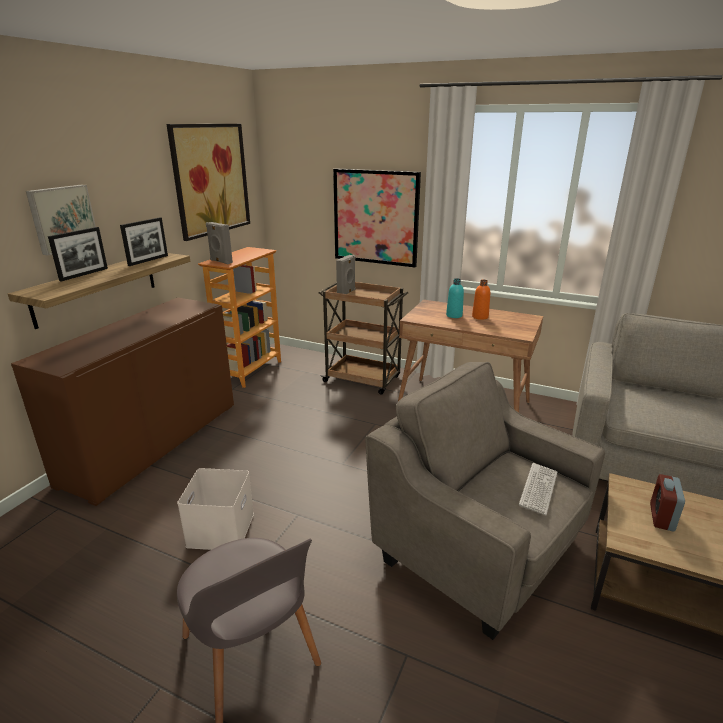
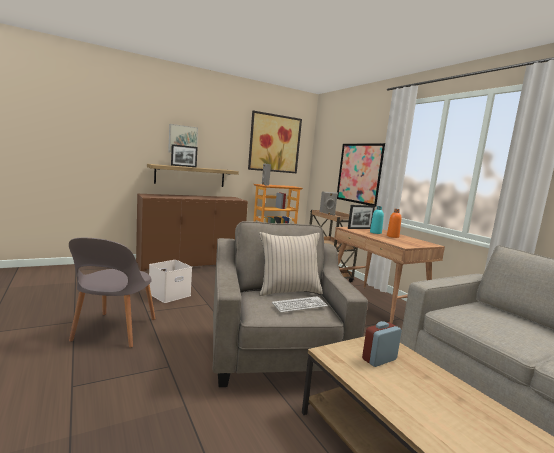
camera: 35 degrees right, 15 degrees down
(148, 260) = (217, 169): picture frame -> picture frame (359, 228)
(489, 469) = (288, 291): none -> beige pillow

